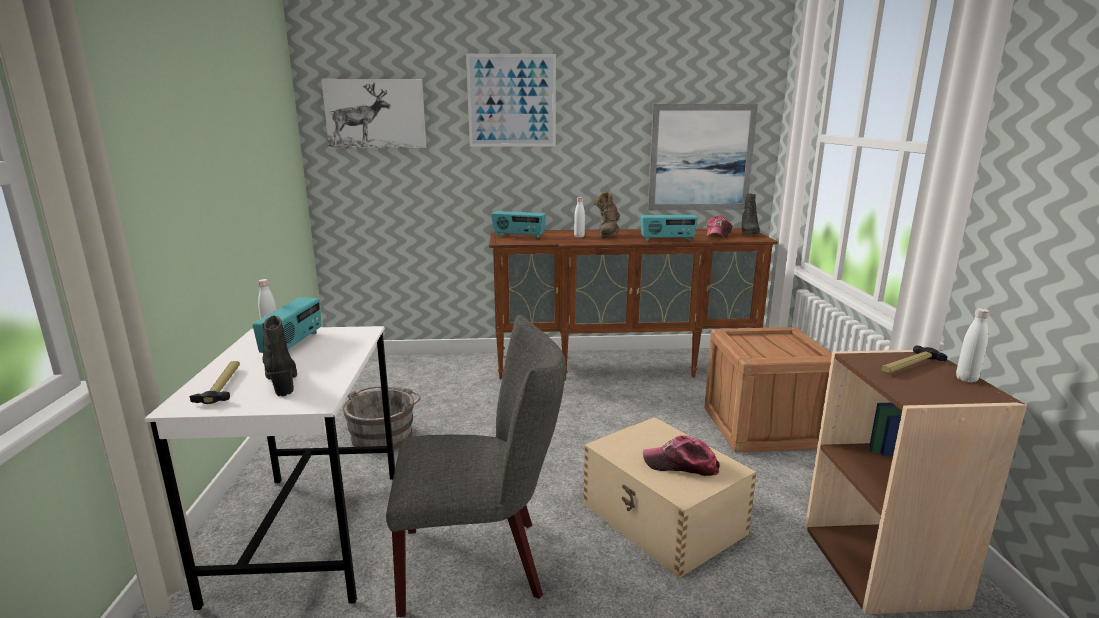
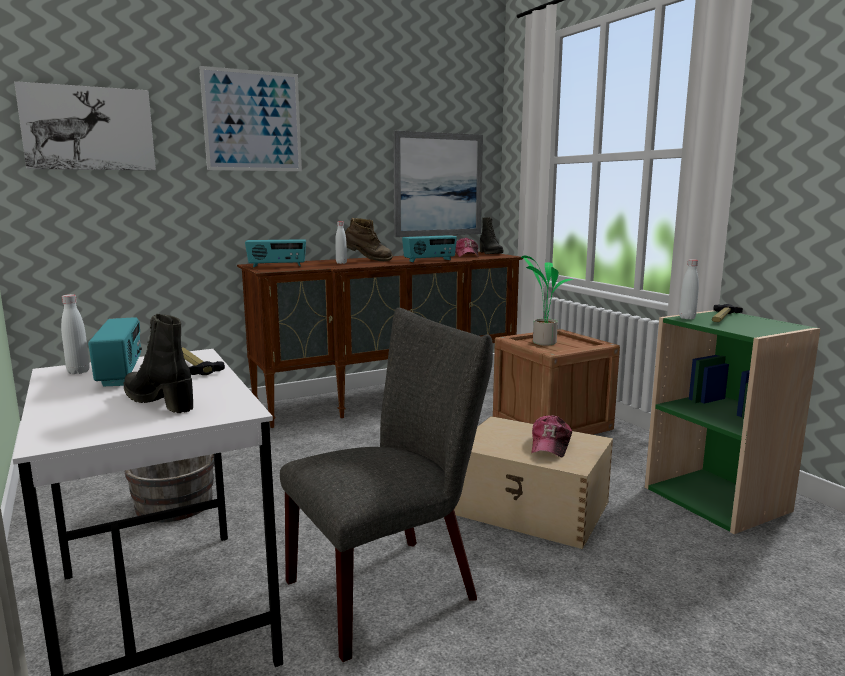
camera: 25 degrees left, 5 degrees down
(223, 386) = (84, 417): hammer -> hammer (193, 366)
(608, 234) = (367, 260): brown boot -> brown boot turned 75 degrees counterclockwise
(681, 464) = (550, 445): cap -> cap turned 60 degrees counterclockwise
(759, 342) = (543, 342): none -> potted plant
(883, 566) = (718, 499): brown bookcase -> green bookcase
(966, 379) = (766, 320): white bottle -> white bottle (687, 318)

